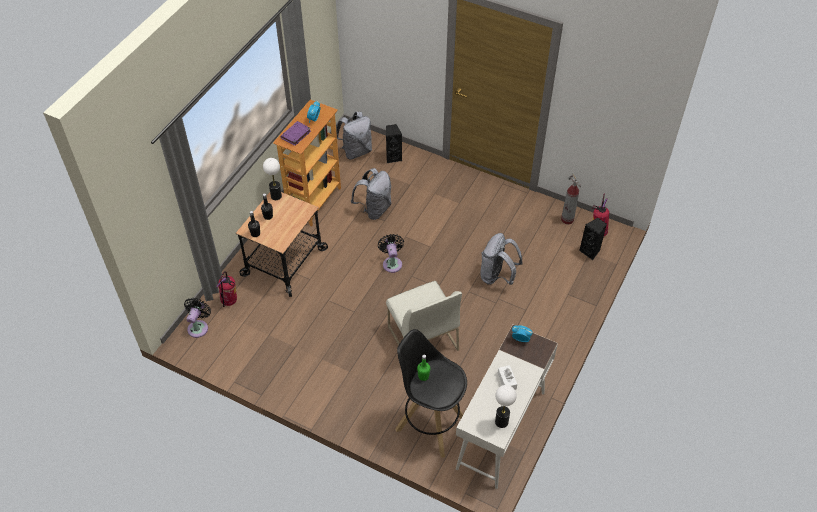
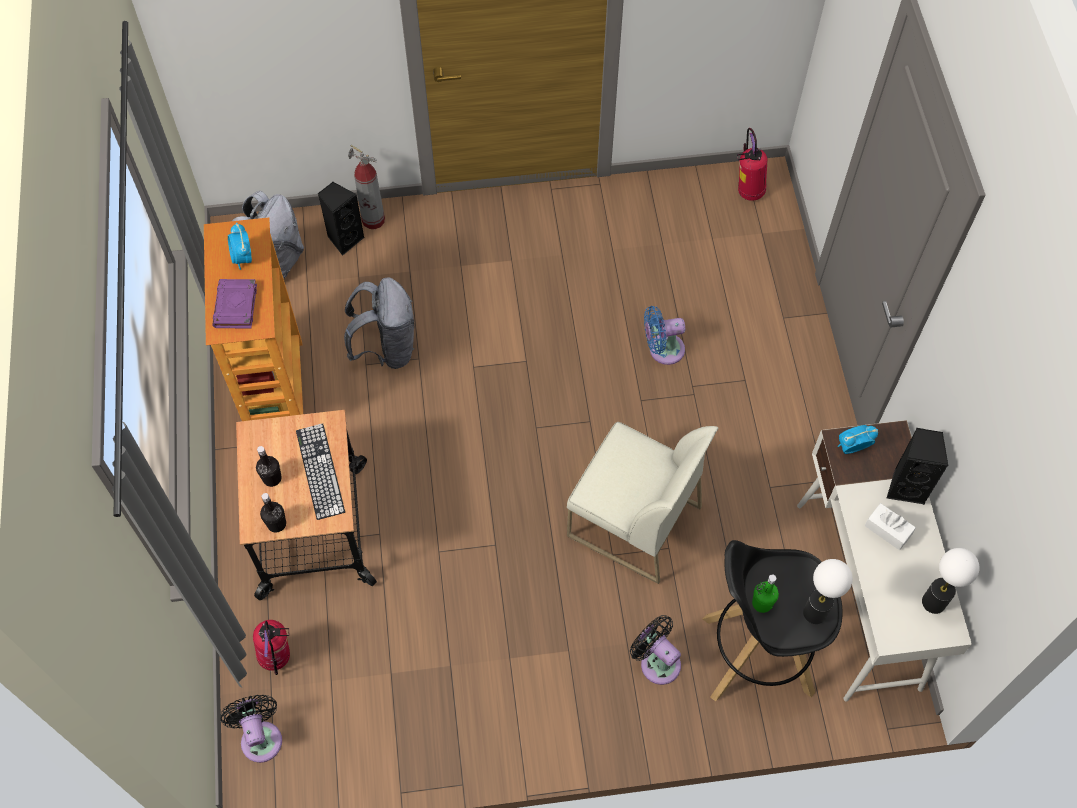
camera: 35 degrees left, 10 degrees up
(276, 196) = (254, 433): table lamp -> table lamp (814, 613)
(289, 224) = (320, 471): none -> keyboard
(392, 263) = (488, 424): black fan -> black fan (657, 661)
(497, 276) = (662, 350): grey backpack -> blue fan
(567, 219) = (690, 196): fire extinguisher -> fire extinguisher (373, 220)
(590, 251) = (761, 229): black speaker -> black speaker (906, 486)

